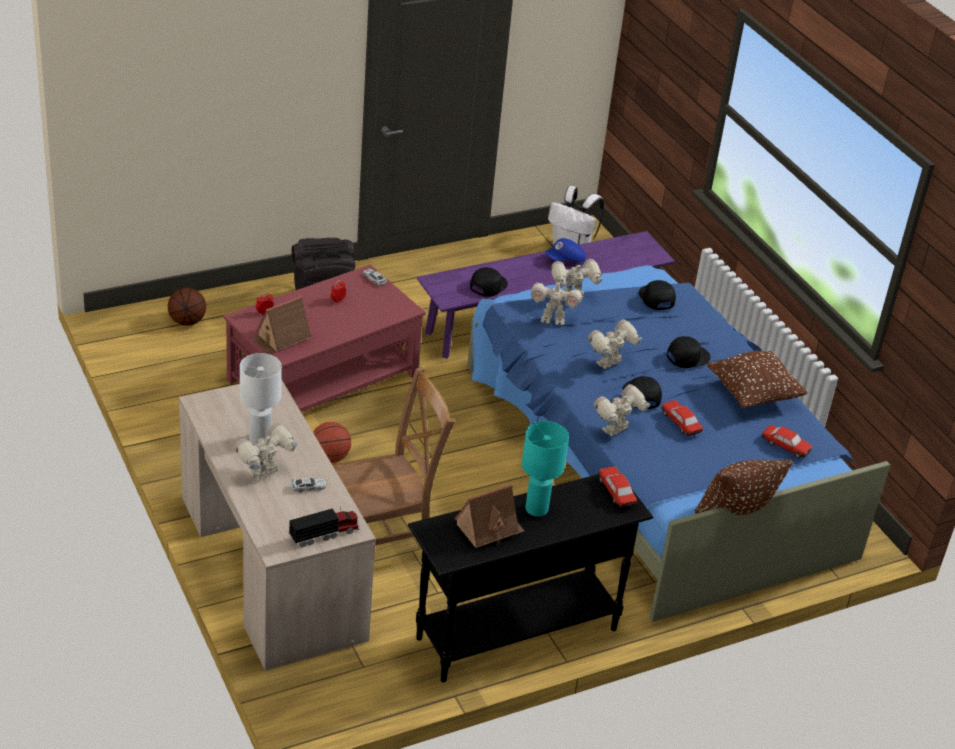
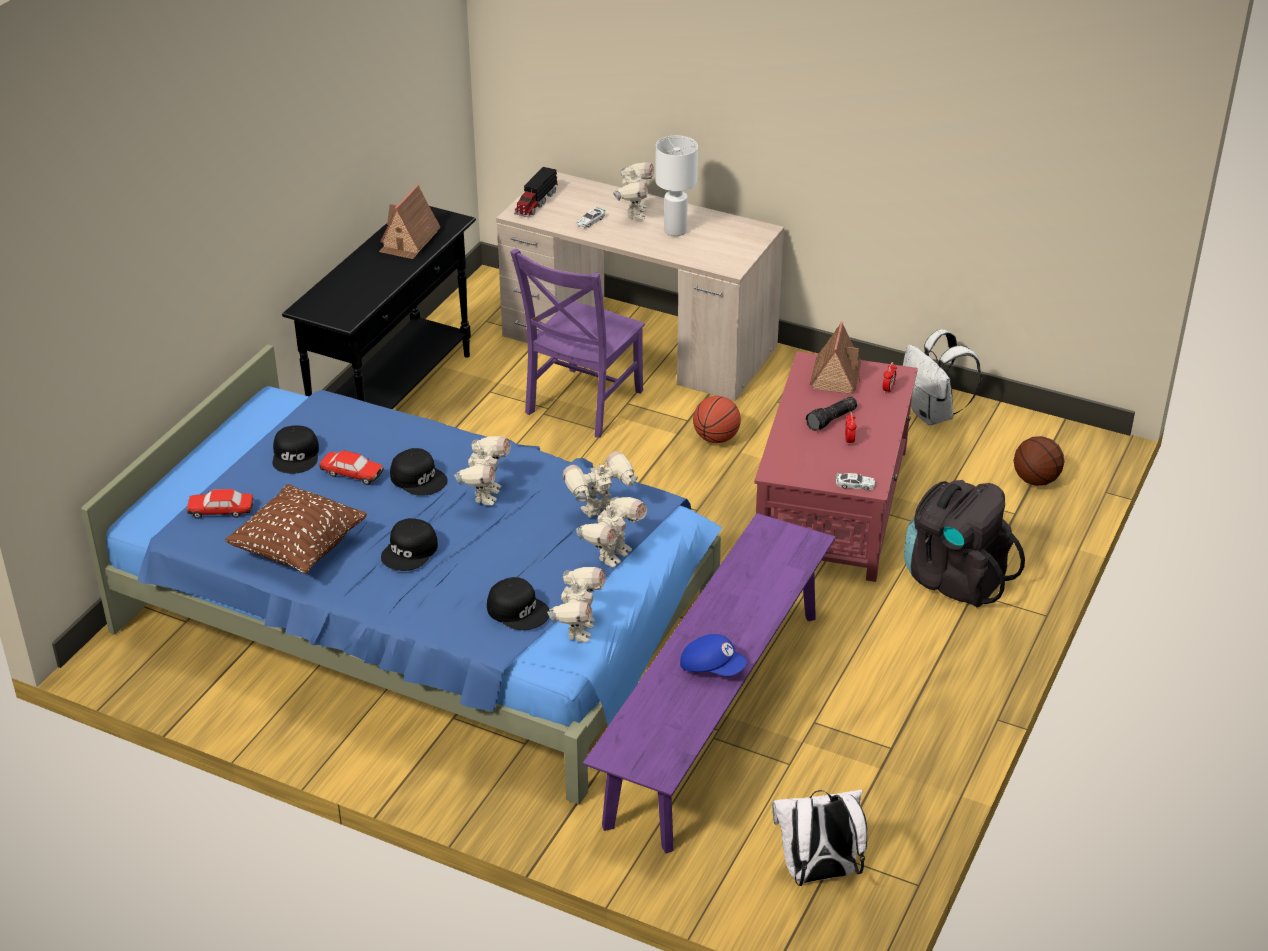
camera: 145 degrees right, 0 degrees up
(171, 389) = (933, 415): none -> white backpack
(328, 316) = (832, 420): none -> flashlight
(385, 538) = (581, 404): brown chair -> purple chair
(488, 285) = (750, 572): black cap -> black cap (296, 455)
(537, 509) = (385, 270): turquoise table lamp -> none
(565, 260) = (712, 667): blue cap -> blue cap turned 90 degrees clockwise
(616, 430) = (409, 433): toy robot -> toy robot (578, 630)
(616, 492) = (331, 313): toy car -> none
(735, 513) = (228, 426): brown pillow -> none

